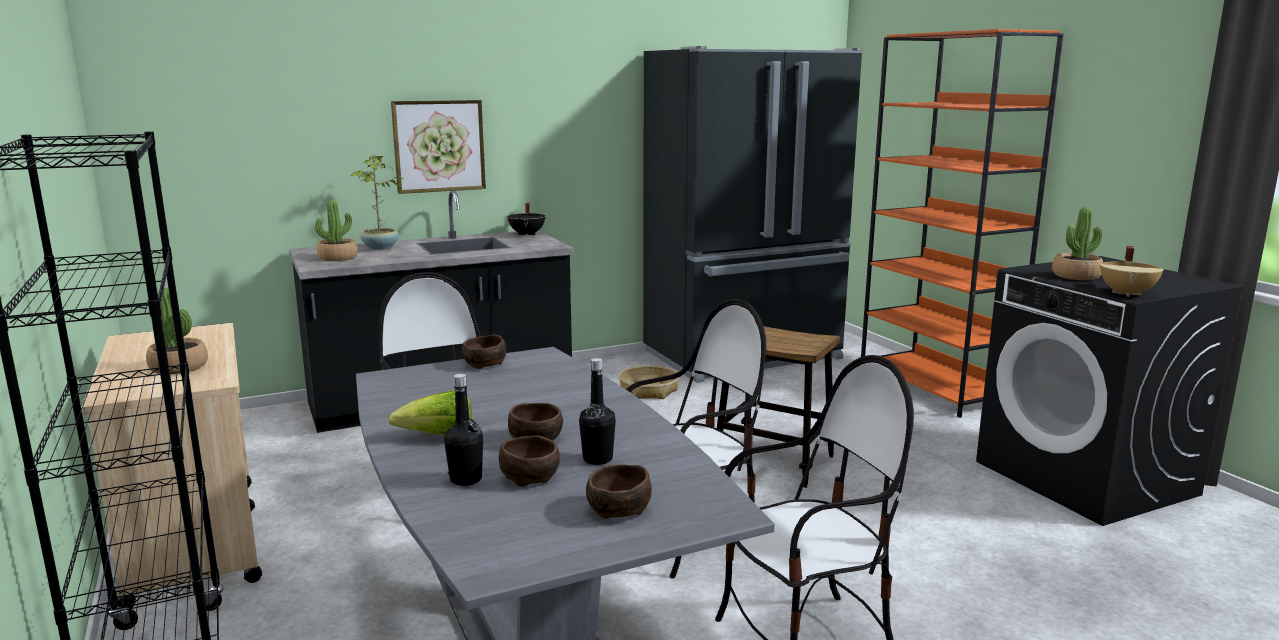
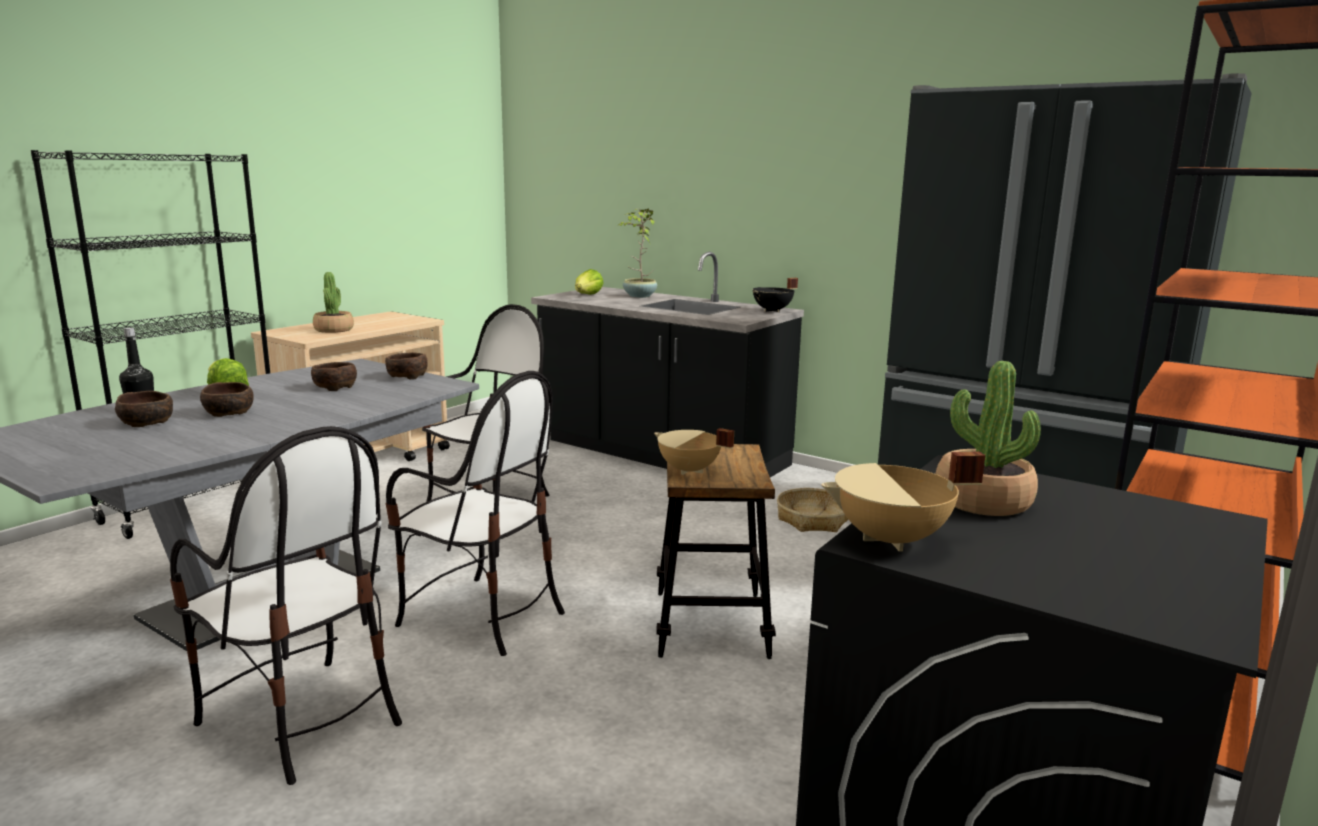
camera: 60 degrees right, 0 degrees up
(338, 258) = (587, 295): potted plant -> lettuce
(439, 146) = (722, 207): picture -> none
(597, 459) = (187, 432): black bottle -> none
(617, 510) = (76, 451): brown bowl -> brown bowl (334, 387)
(783, 346) = (688, 471): none -> beige cooking pot

